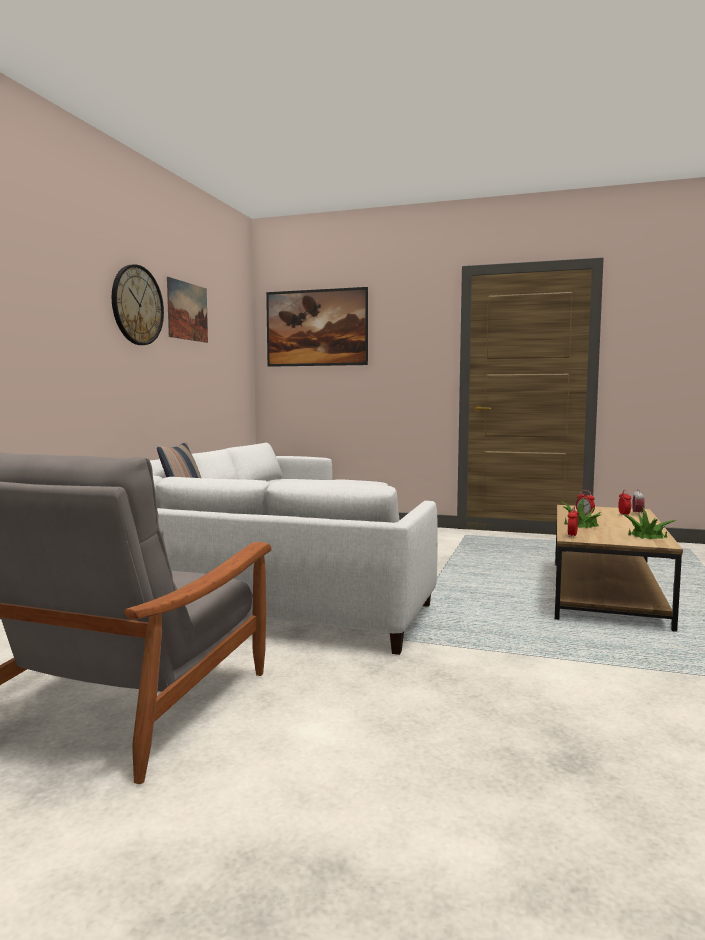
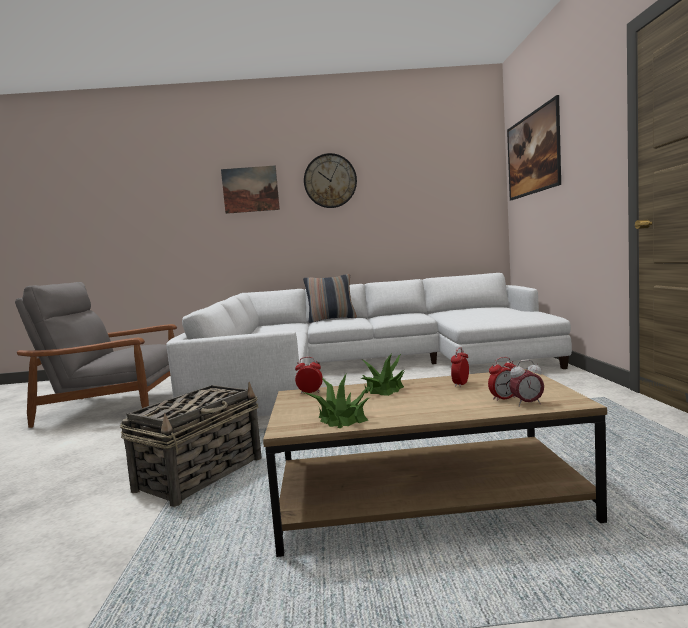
camera: 70 degrees right, 0 degrees up
(187, 311) = (392, 172): picture -> picture (250, 189)
(518, 647) = (201, 473): none -> basket

